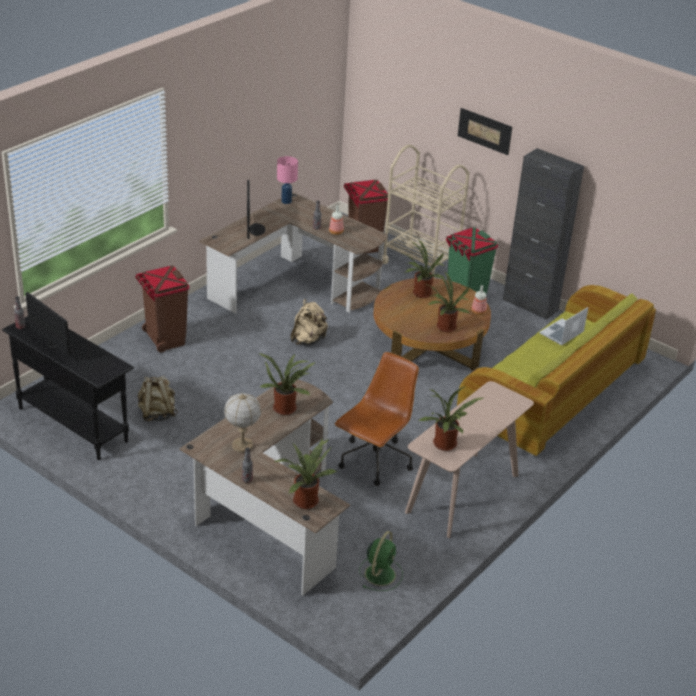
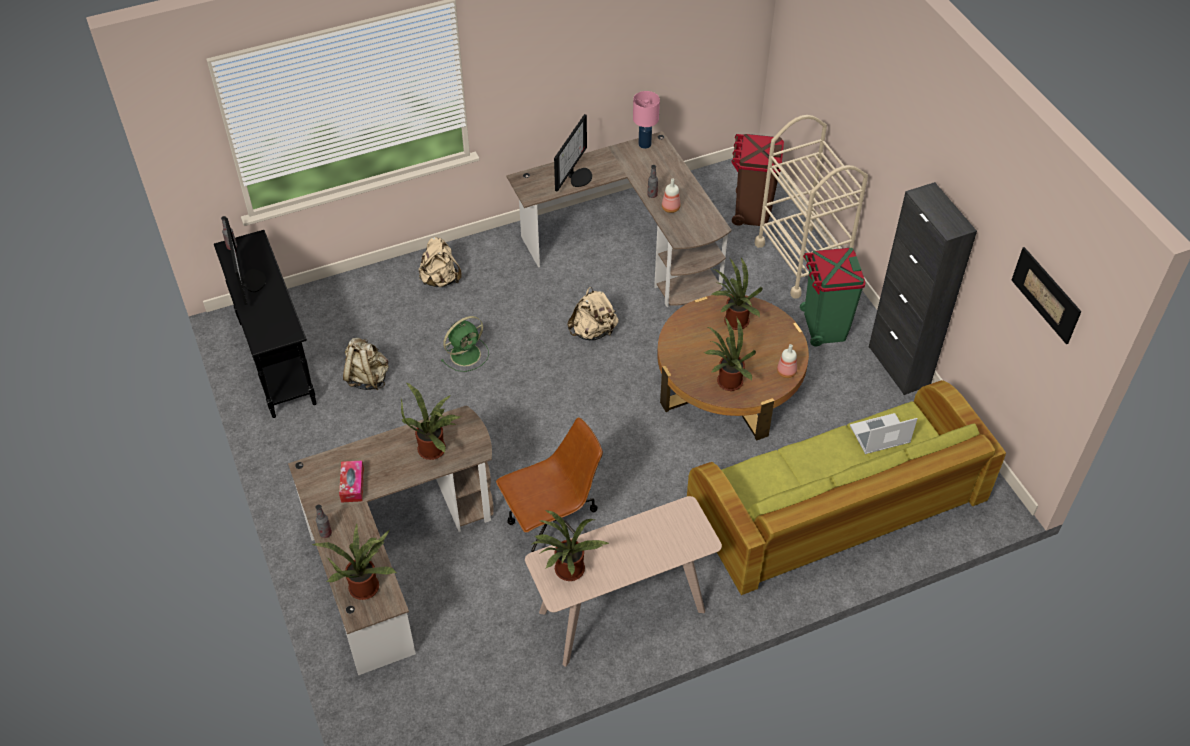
camera: 30 degrees right, 15 degrees up
(165, 339) = (440, 279): brown trash can -> beige backpack
(242, 446) = (352, 485): table lamp -> tissue box
(380, 573) = (457, 682): green fan -> green fan (466, 354)
(484, 131) = (890, 132): picture -> picture (1046, 295)

